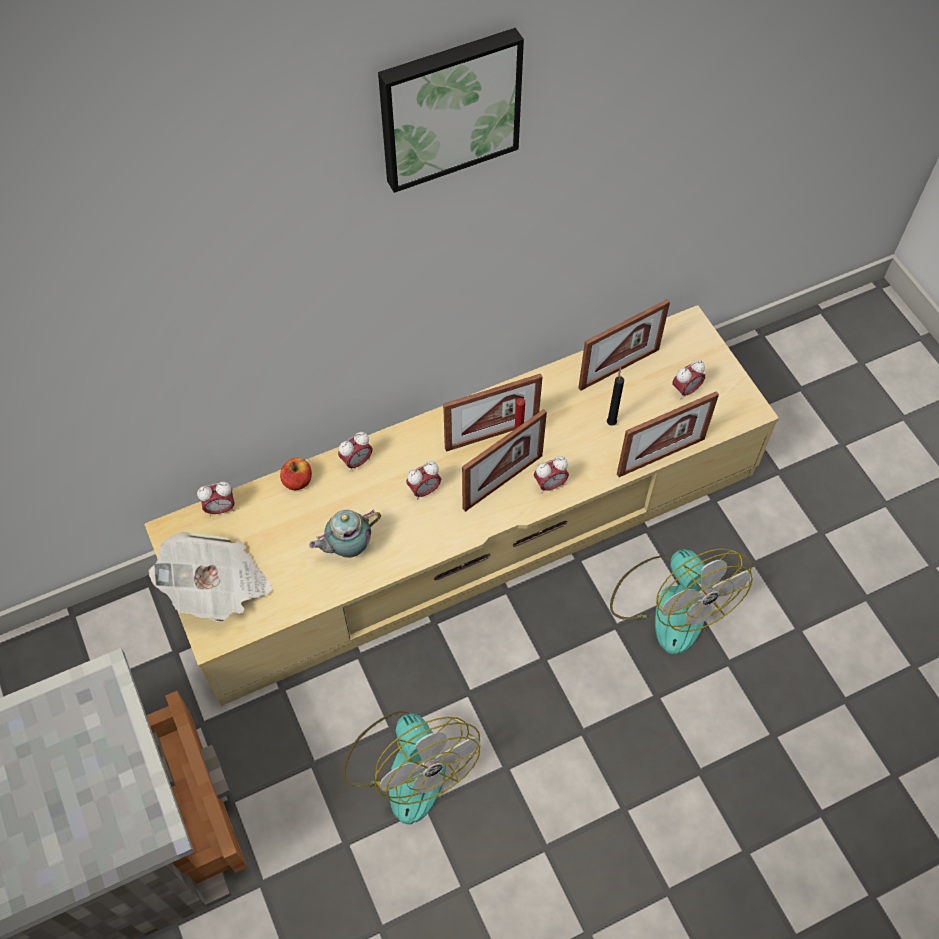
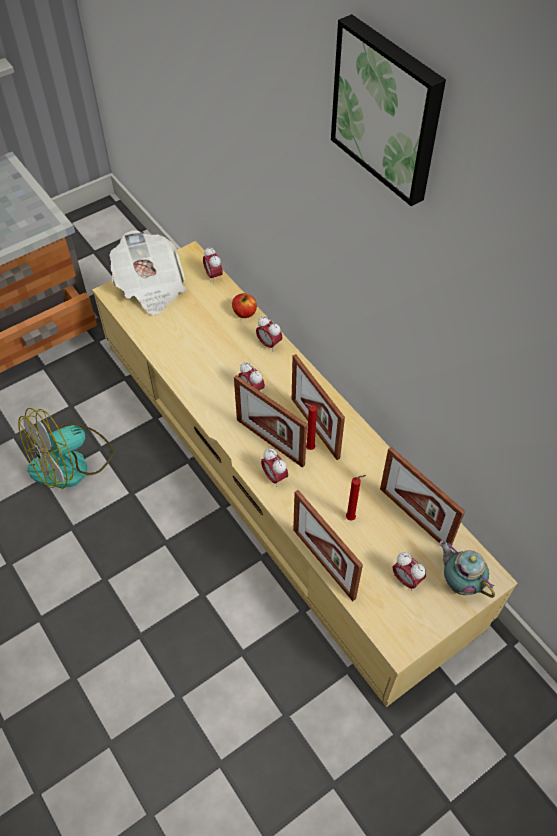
camera: 80 degrees right, 5 degrees down
(347, 547) = (193, 351): teapot -> teapot (460, 582)
(611, 422) = (352, 518): black candle -> red candle
(670, 603) = (230, 639): fan -> none

